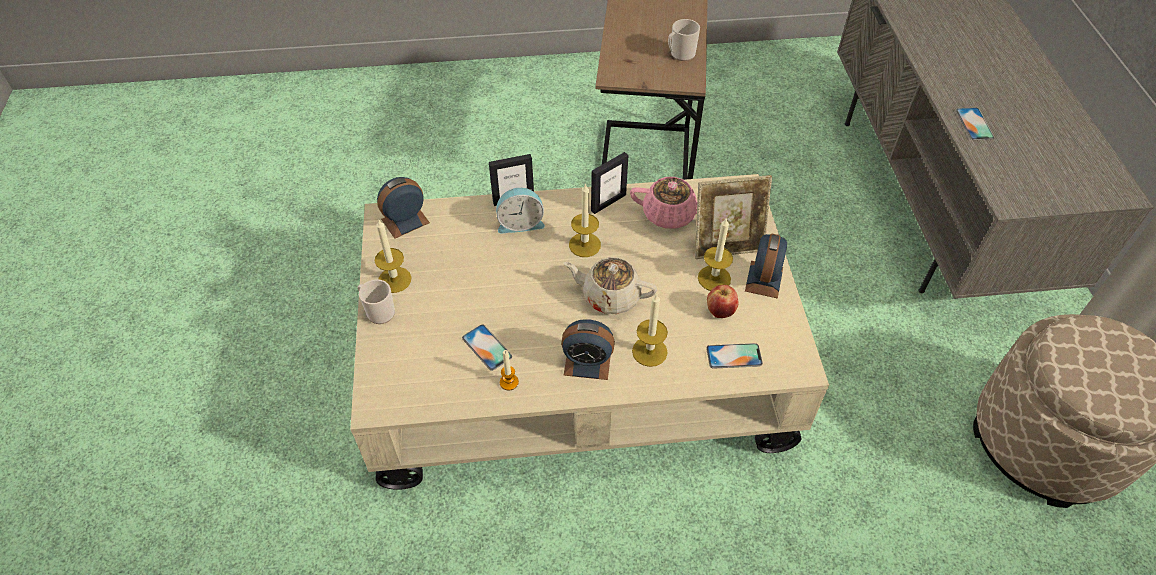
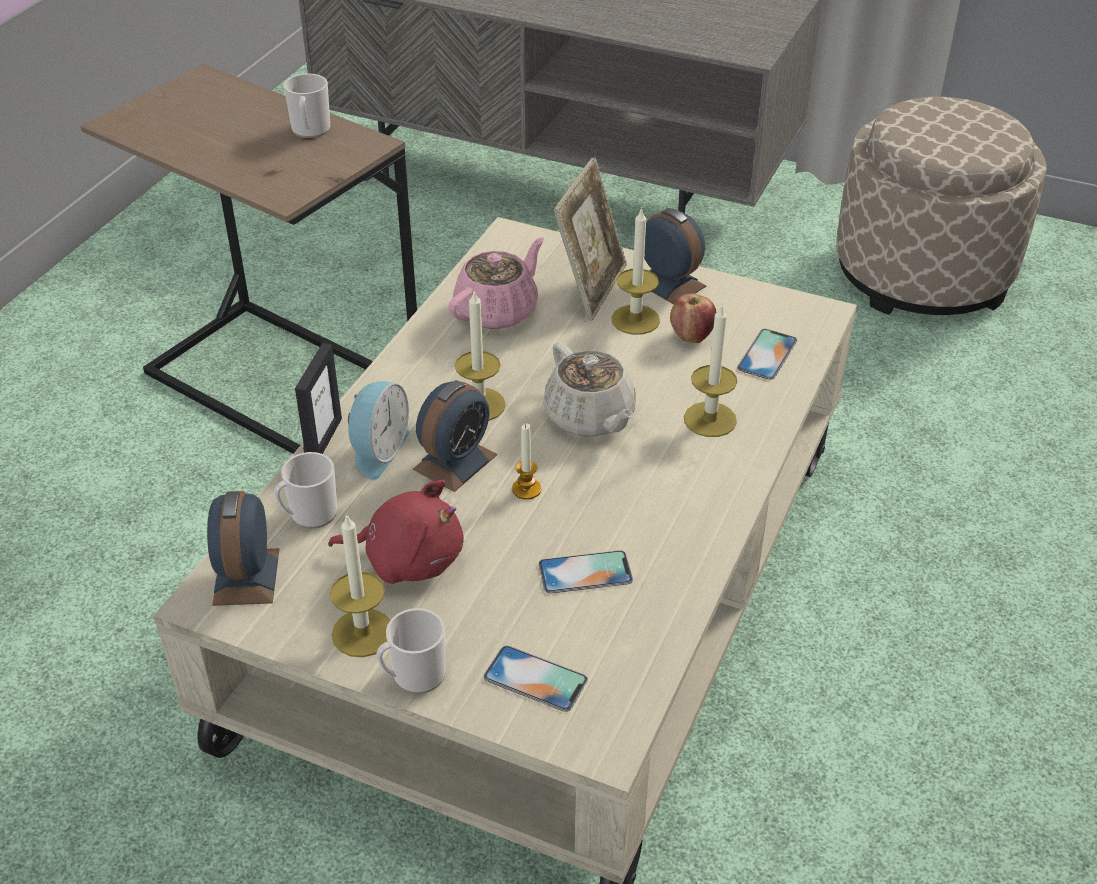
camera: 60 degrees left, 10 degrees down
(452, 272) = (408, 559): none -> red plush toy
(458, 221) = (309, 515): none -> mug
(509, 382) = (665, 572): candle -> candle (526, 489)
(587, 363) = (687, 482): alarm clock -> alarm clock (455, 462)
(608, 202) = (422, 354): picture frame -> none
(610, 296) = (590, 417): beige teapot -> beige teapot turned 75 degrees counterclockwise
(974, 124) = (624, 23): phone -> phone (535, 679)

